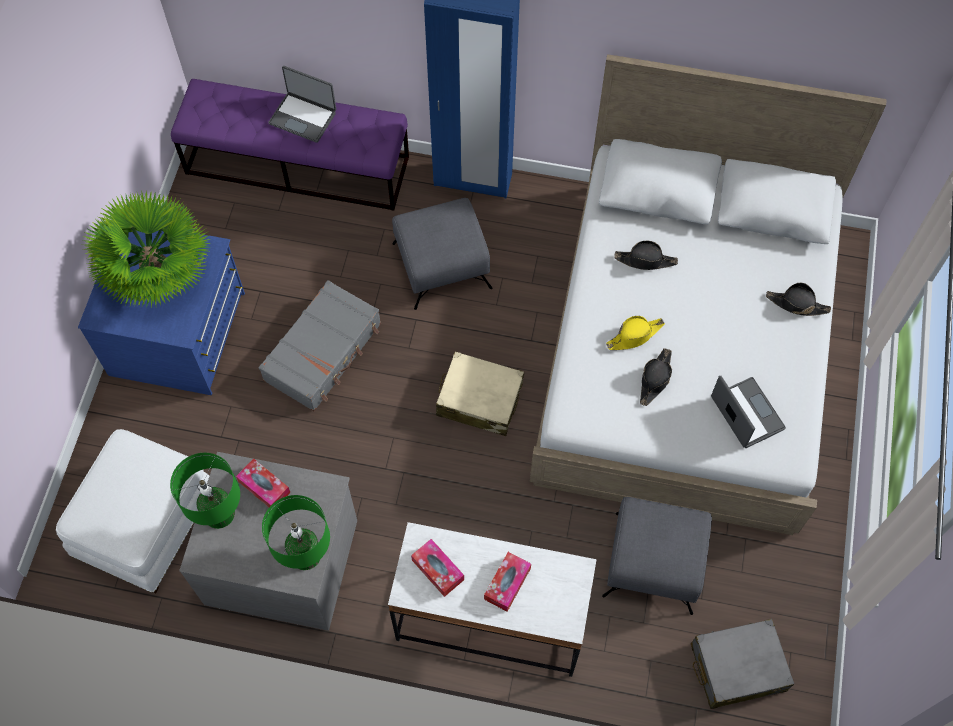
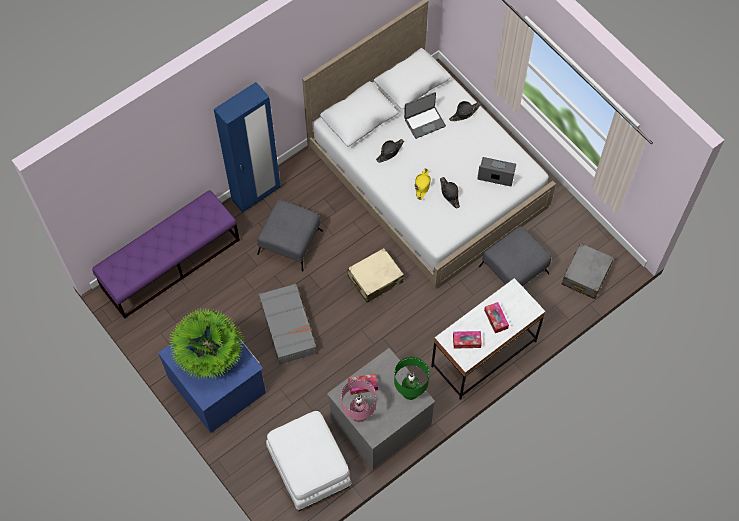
camera: 50 degrees left, 0 degrees up
(219, 513) = (359, 413): green table lamp -> pink table lamp
(303, 117) = (168, 234): laptop -> laptop (424, 122)

